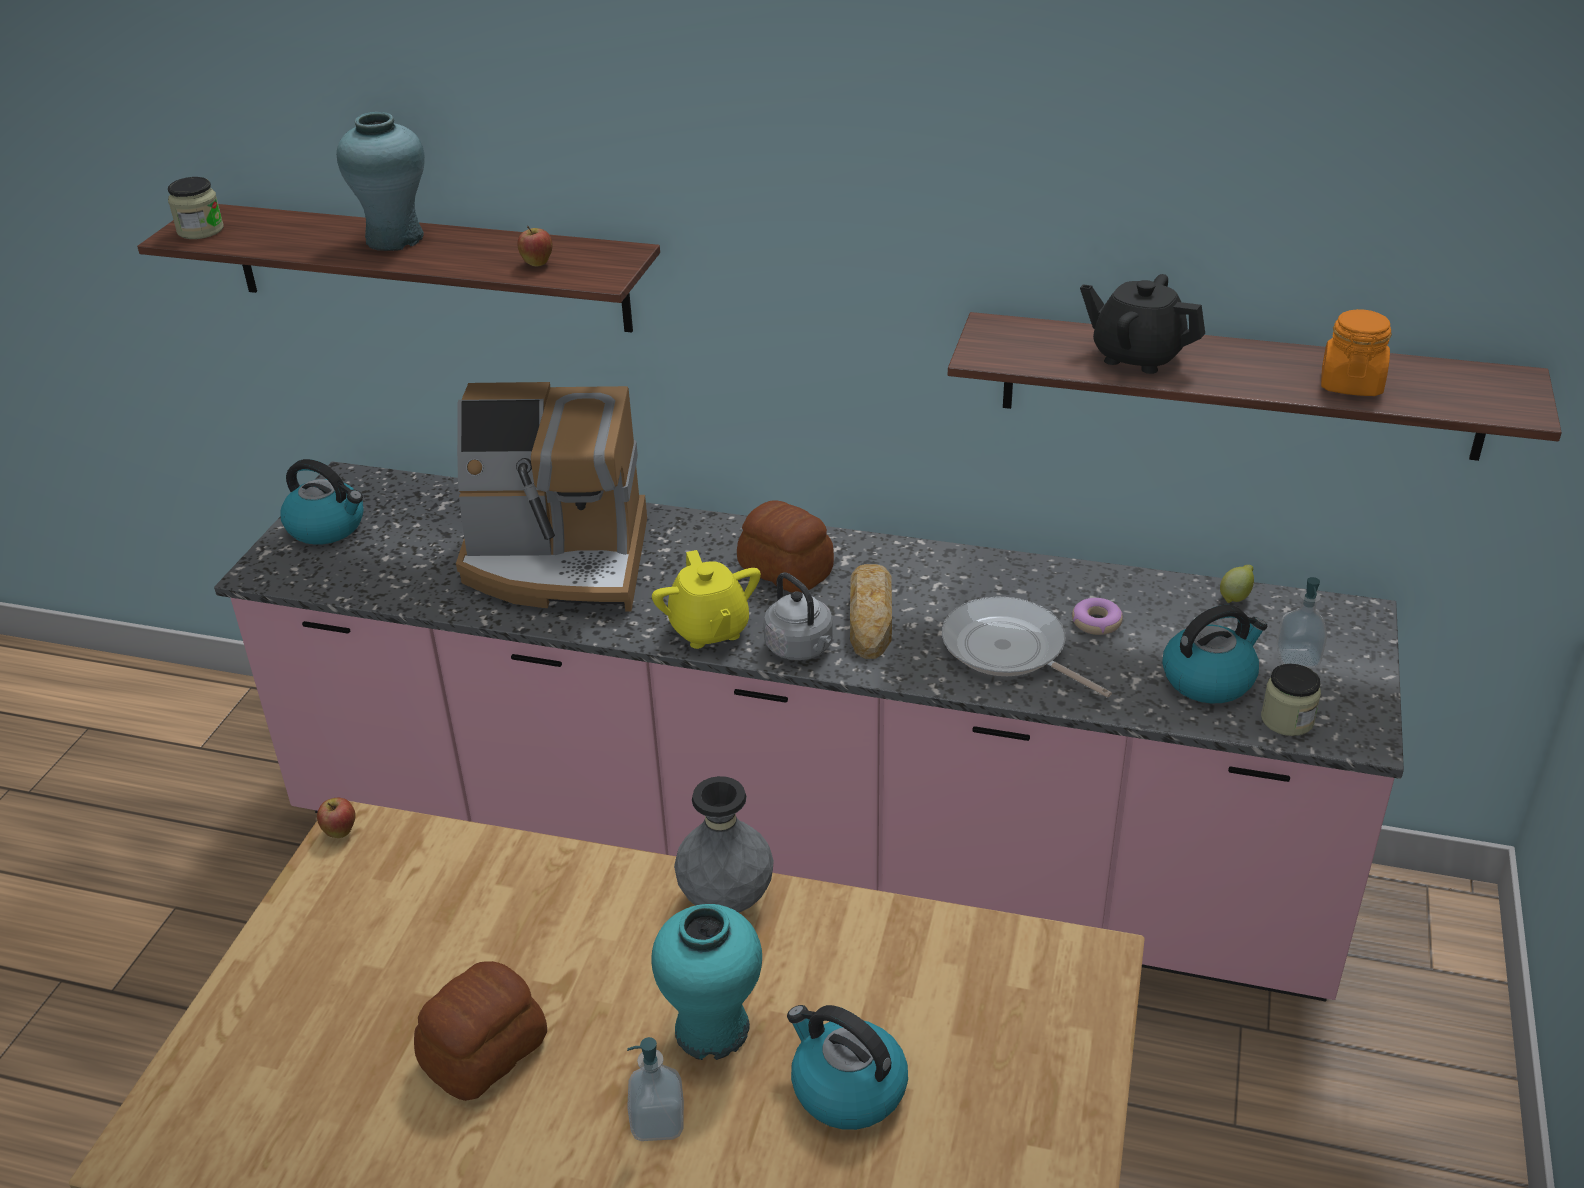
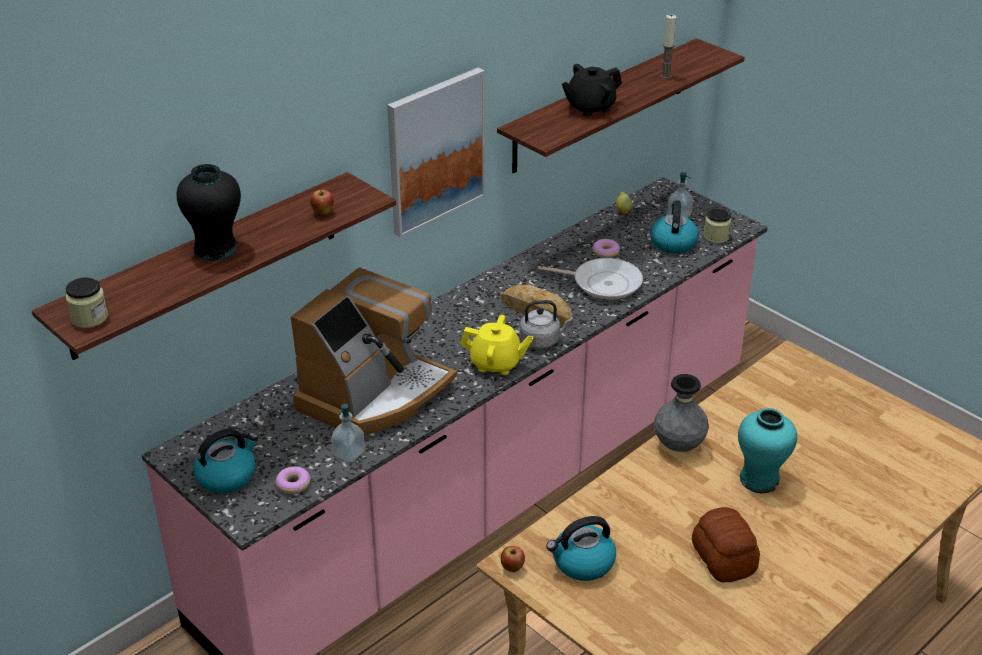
camera: 60 degrees left, 0 degrees up
(341, 576) = (293, 484): none -> donut
(395, 238) = (216, 249): turquoise vase -> black vase
(658, 1122) = (804, 515): soap dispenser -> soap dispenser (349, 453)
(786, 569) = (468, 321): bread -> none
(833, 290) = (435, 151): none -> picture
(846, 1088) = (819, 453): kettle -> kettle (582, 563)
(1009, 650) = (603, 283): frying pan -> frying pan turned 150 degrees counterclockwise
(1351, 383) = (666, 76): orange jar -> candle

